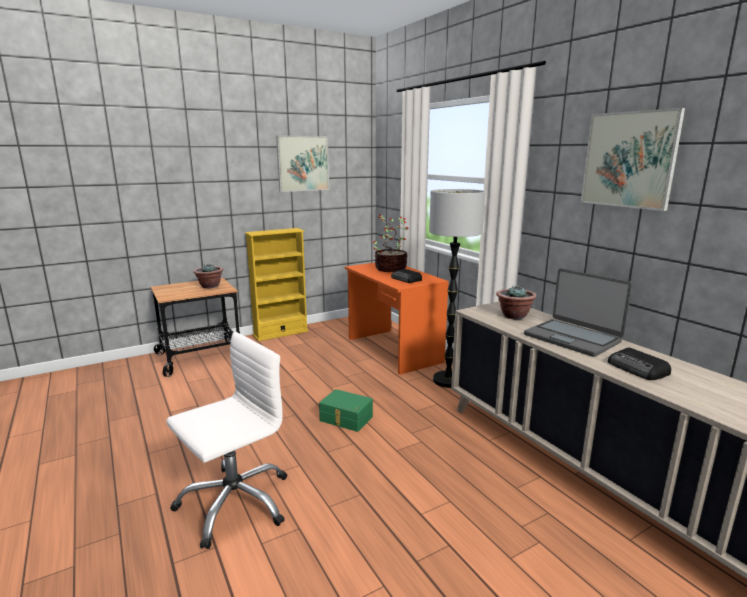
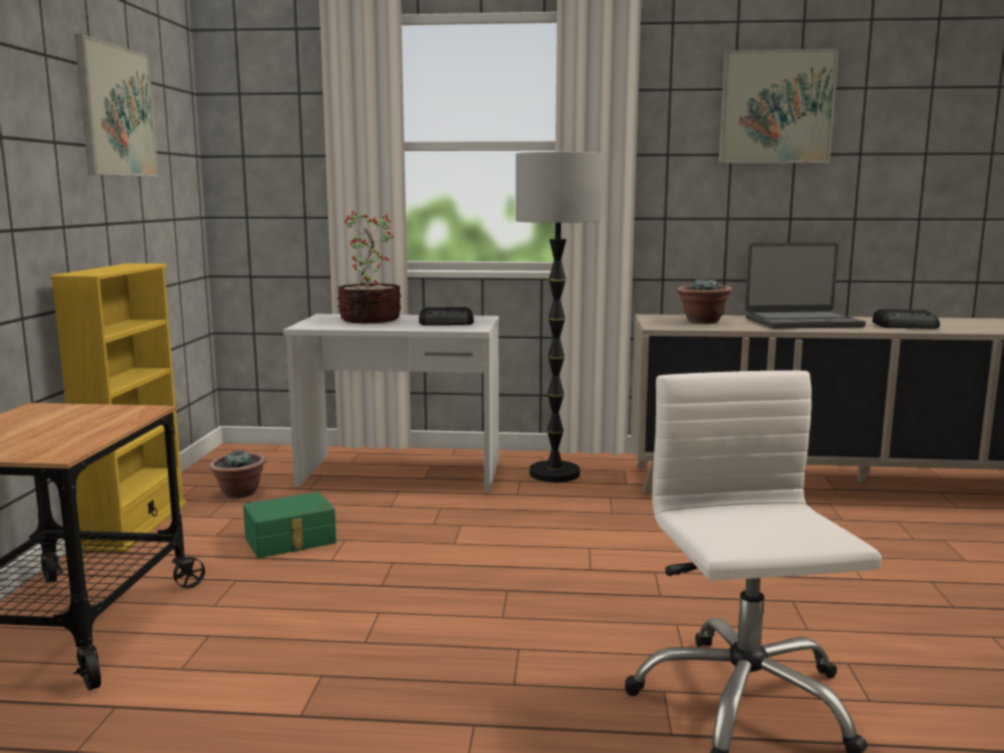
camera: 55 degrees left, 5 degrees down
(209, 286) = (76, 417): potted plant -> potted plant (239, 493)
(345, 419) = (576, 559): green storage box -> green storage box (291, 541)
(392, 350) = (400, 473): orange desk -> white desk

